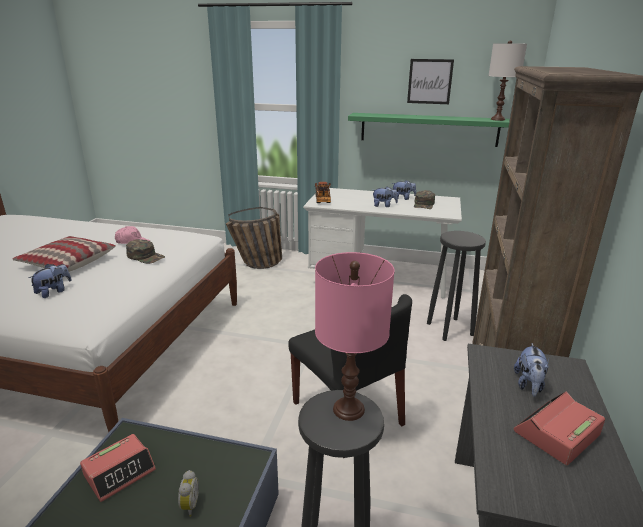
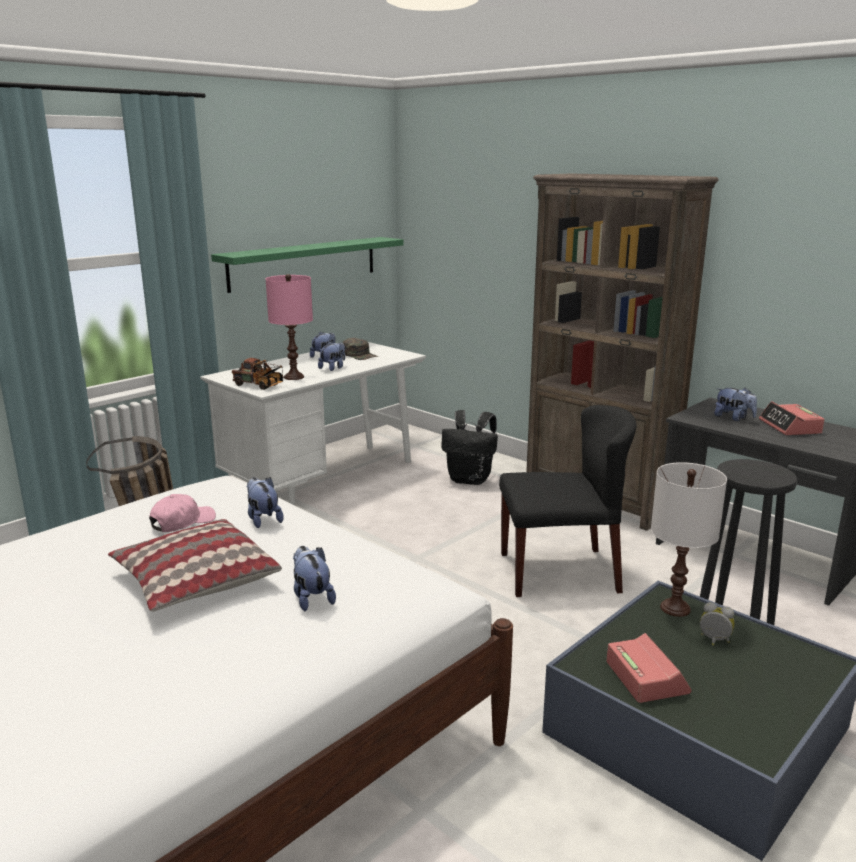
camera: 60 degrees left, 5 degrees down
(146, 256) = (263, 519): green cap -> plush toy
(348, 409) = (747, 467): pink table lamp -> pink table lamp (293, 377)
(430, 81) = (297, 200): picture -> none
(450, 329) = (470, 479): black stool -> black backpack
(497, 119) = (377, 239): white table lamp -> white table lamp (674, 608)

